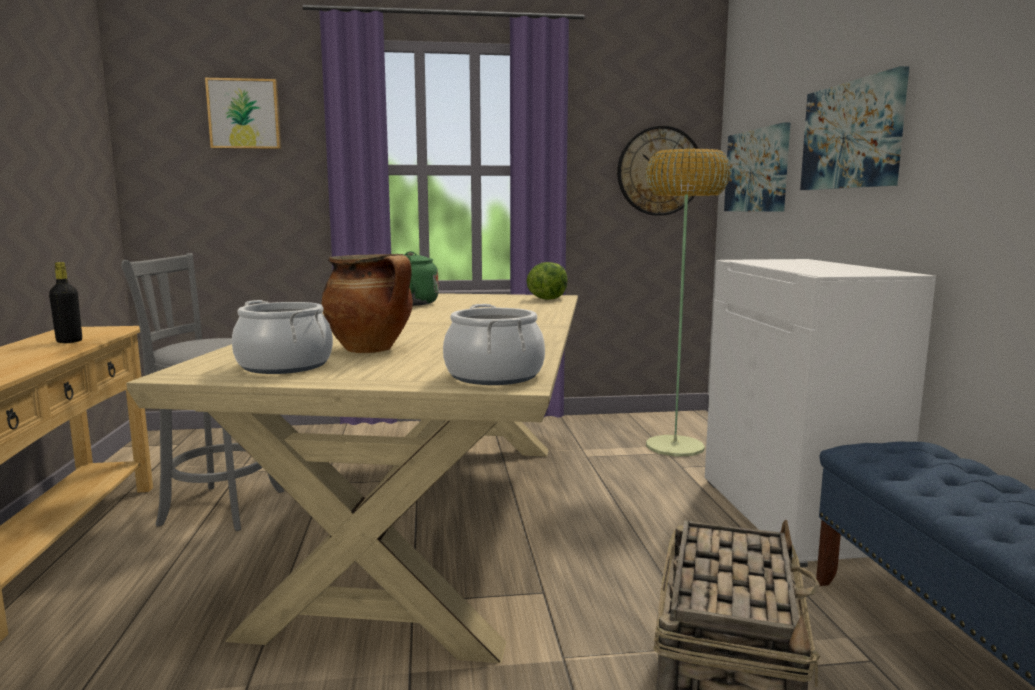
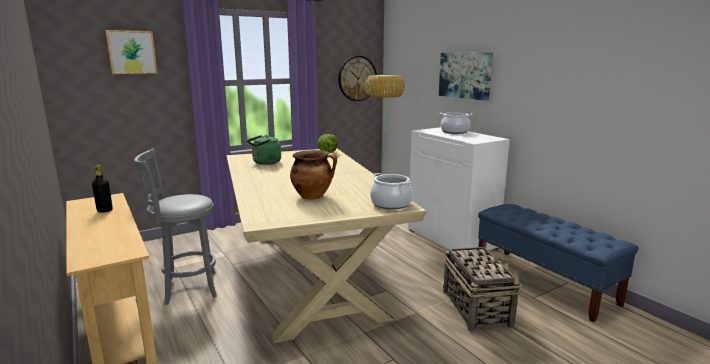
camera: 25 degrees left, 5 degrees up
(285, 365) = (295, 211): cooking pot -> cooking pot (454, 132)
(757, 171) = (409, 81): picture -> none

